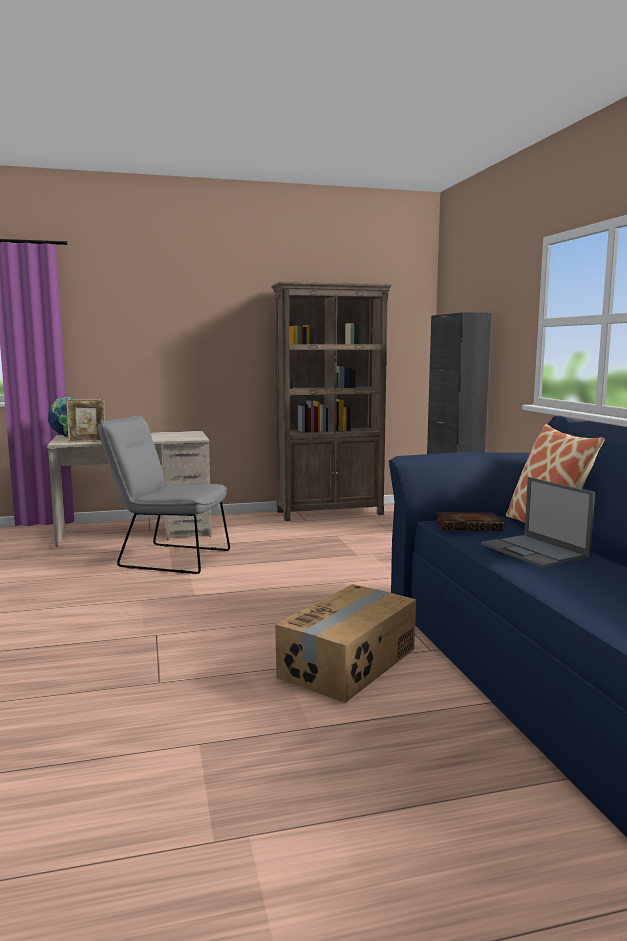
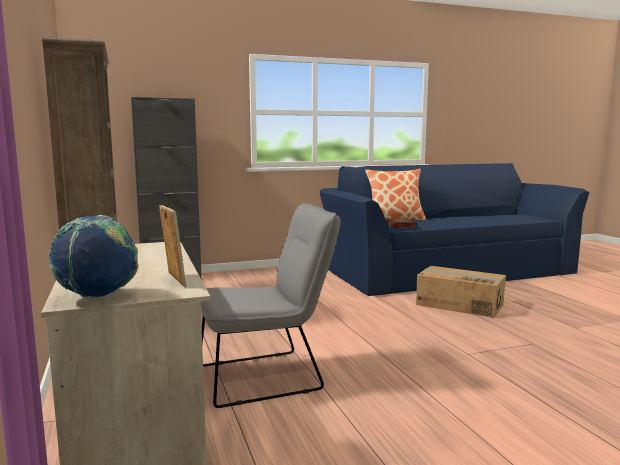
camera: 95 degrees left, 0 degrees up
(168, 558) = (268, 376): grey chair -> grey chair turned 120 degrees counterclockwise
(535, 551) = (445, 220): laptop -> none

